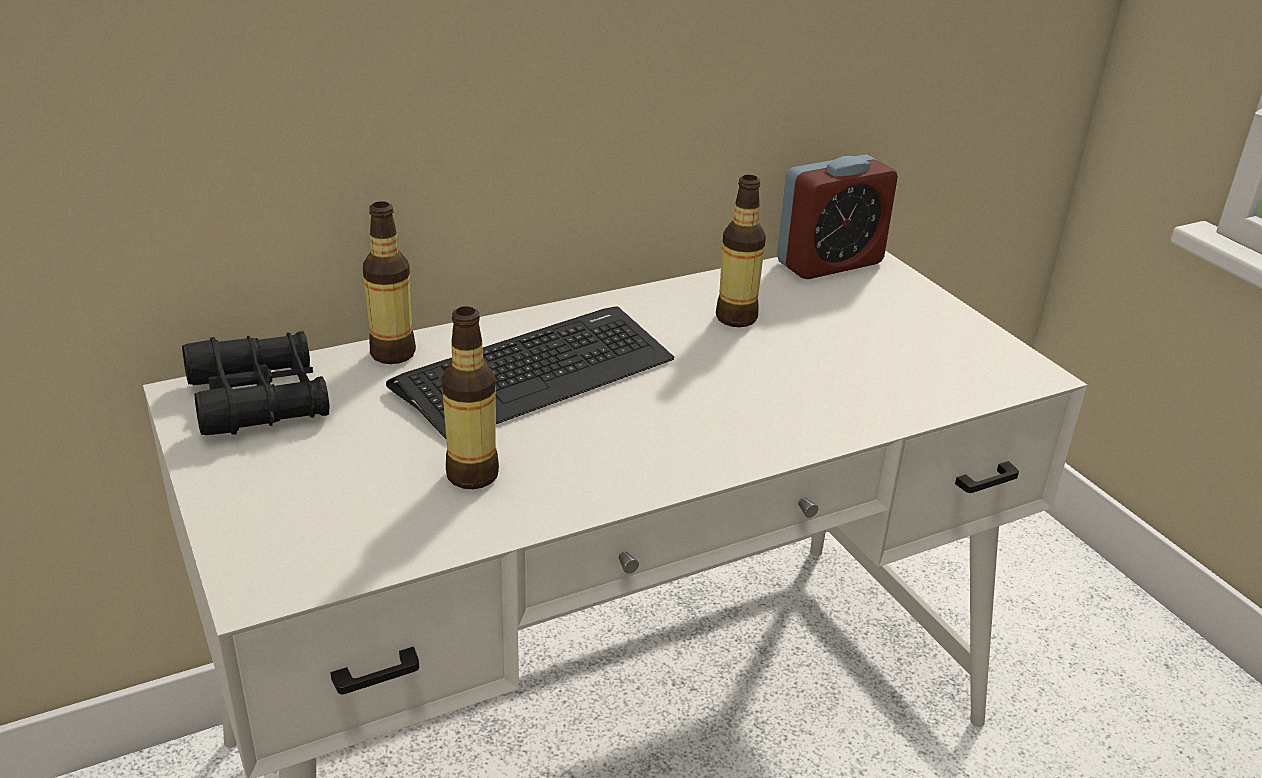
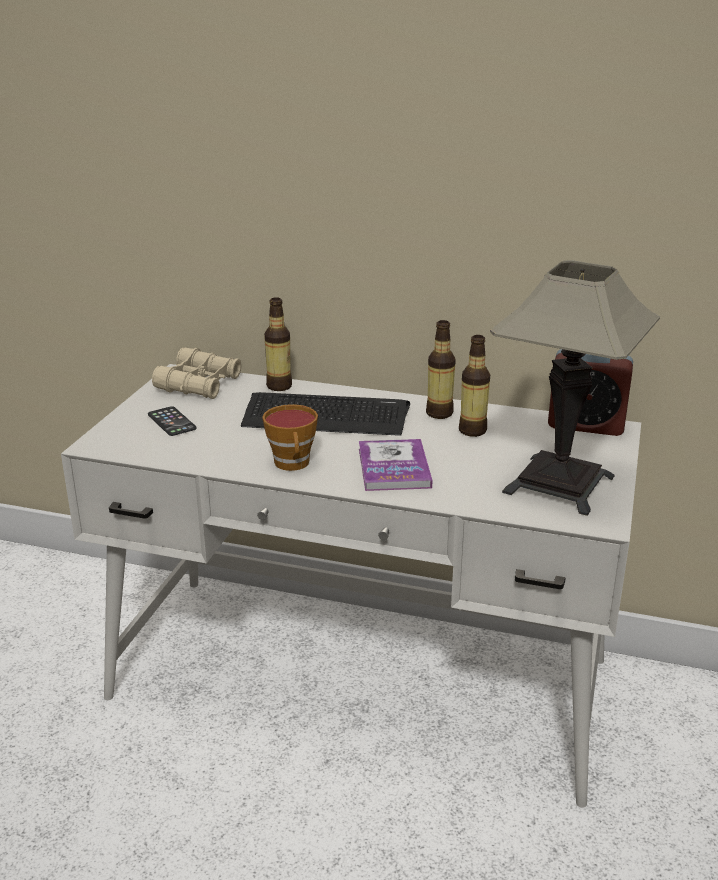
camera: 45 degrees right, 5 degrees down
(259, 399) = (199, 384): black binoculars -> beige binoculars
(324, 483) = (171, 422): none -> phone
(472, 475) = (228, 442): bottle -> bottle (439, 413)
(616, 464) = (293, 464): none -> cup
(739, 408) = (394, 467): none -> book
(927, 347) = (559, 484): none -> table lamp

